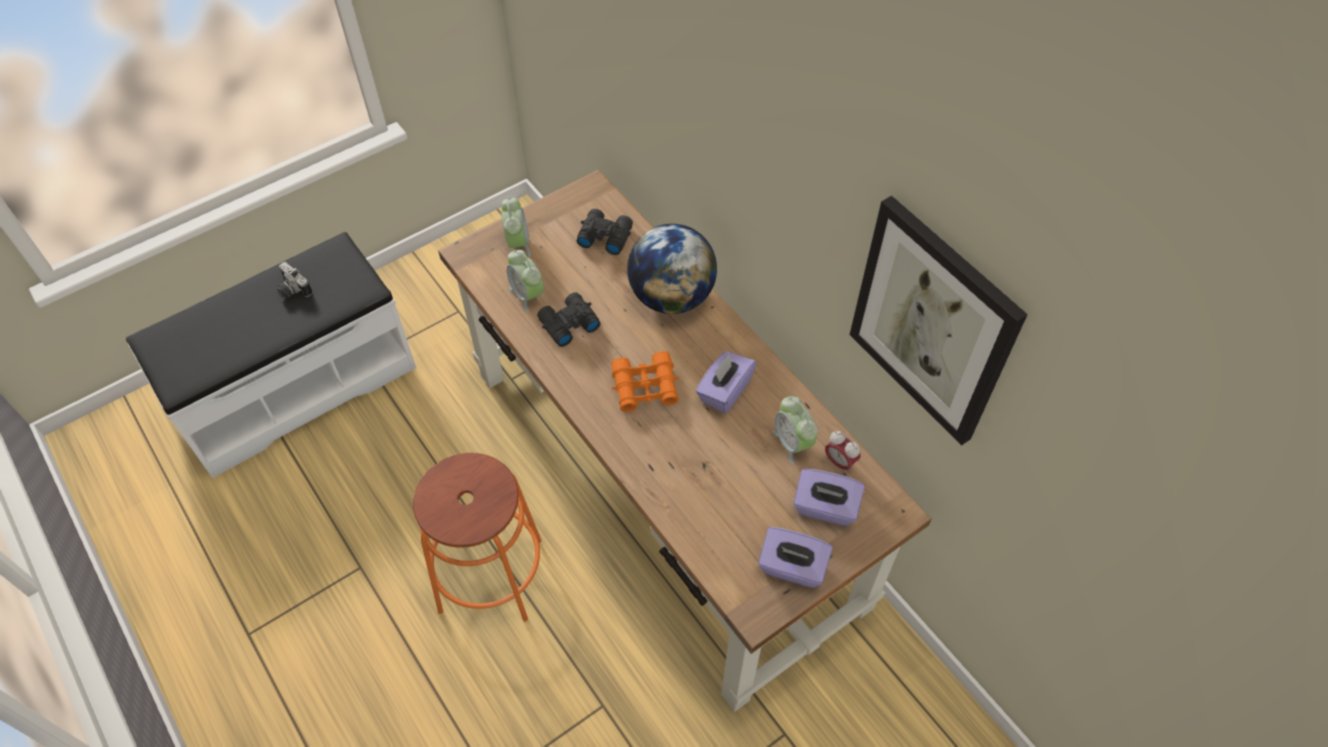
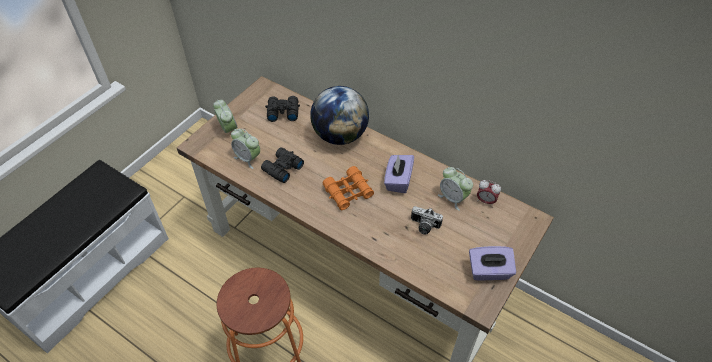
camera: 20 degrees left, 5 degrees down
(292, 290) = (74, 205): camera -> camera (424, 226)
(825, 508) = (491, 230): purple tissue box -> none
(932, 322) = (547, 81): picture -> none

